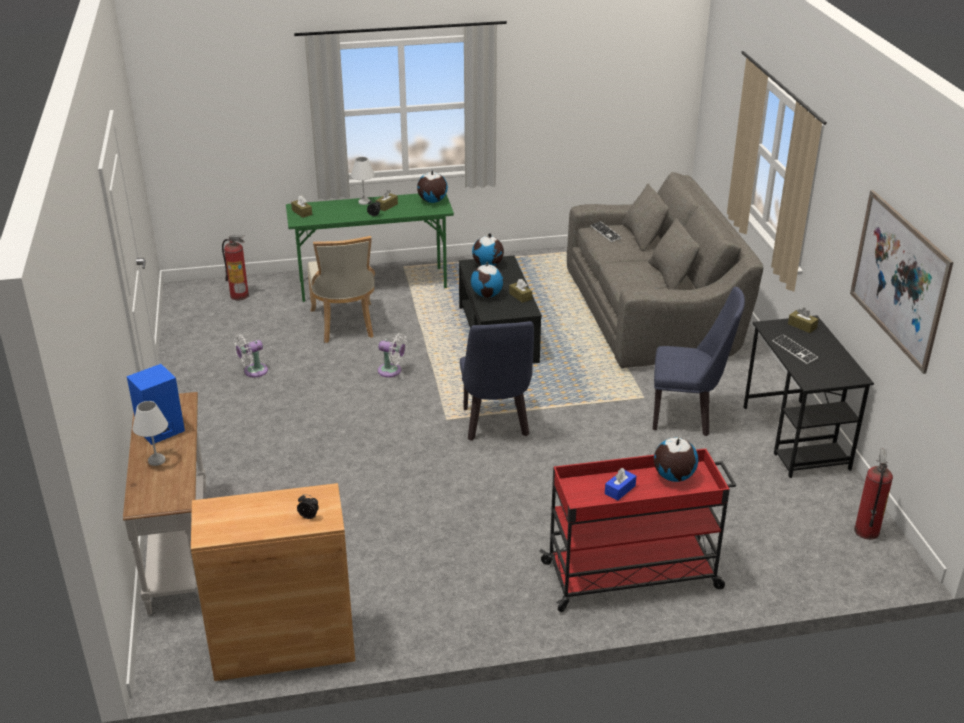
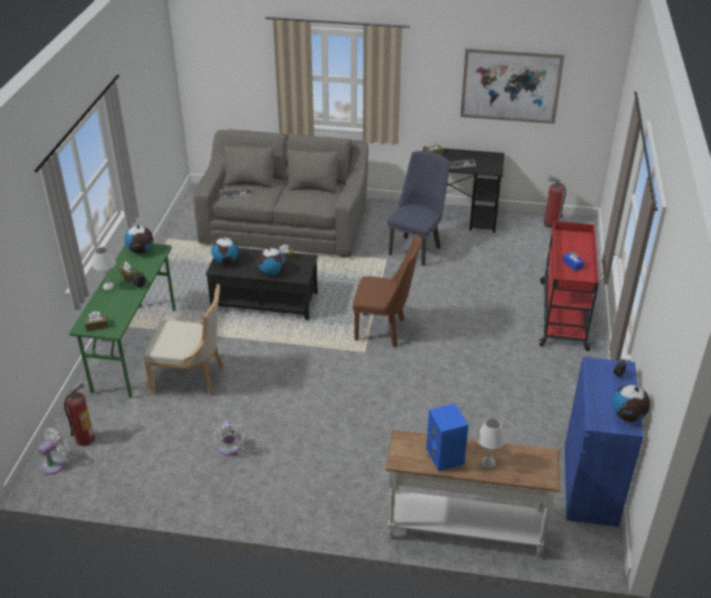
camera: 70 degrees left, 5 degrees up
(283, 645) = (590, 484): brown cabinet -> blue cabinet
(392, 371) = (282, 366): white fan -> white fan (55, 464)
(496, 426) = (385, 330): blue chair -> brown chair
(673, 477) = (565, 243): globe -> globe (627, 416)

